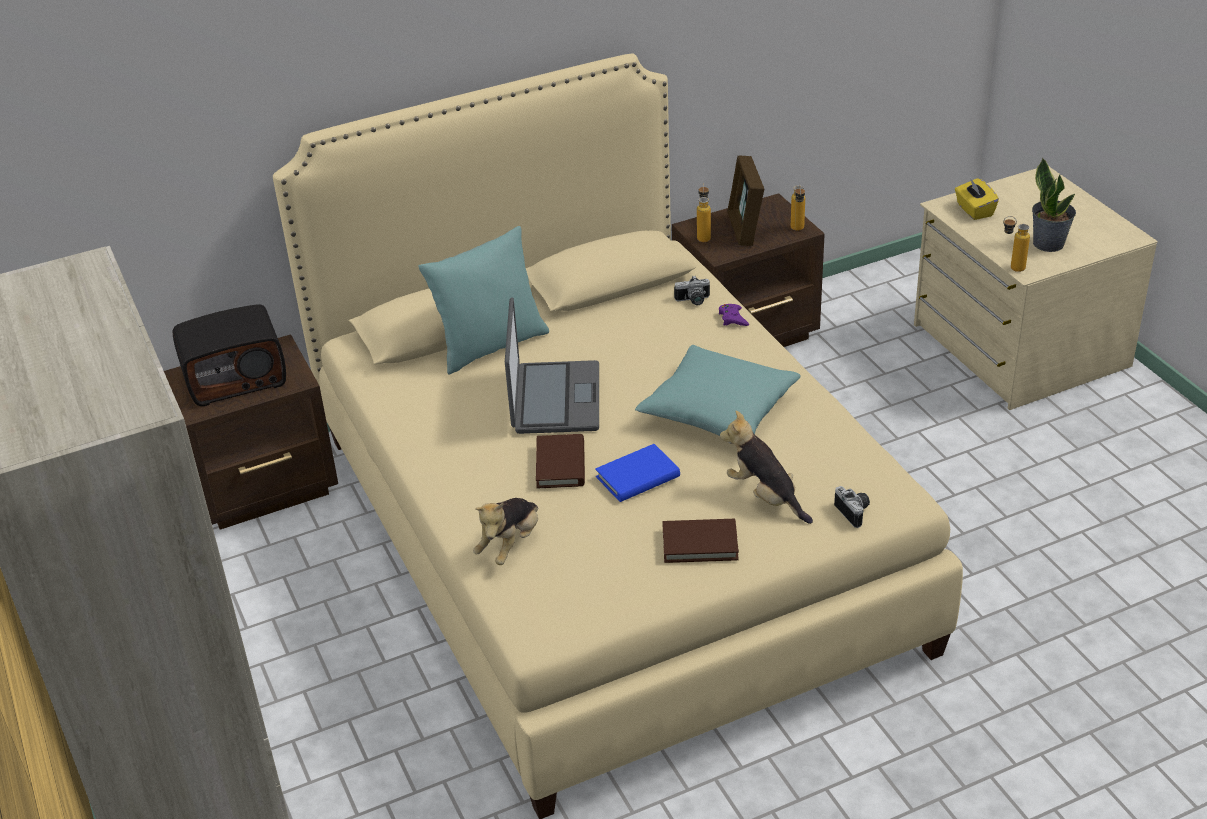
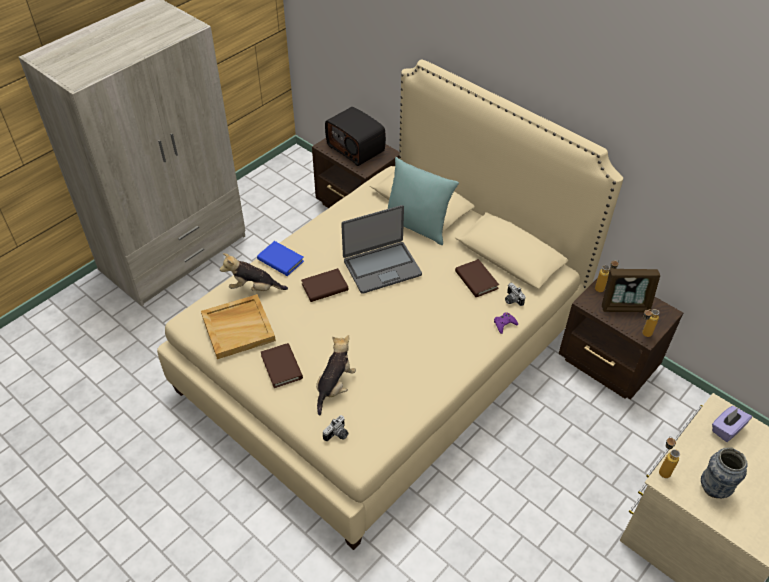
camera: 65 degrees right, 10 degrees up
(591, 575) = (238, 327): none -> beige tray
(638, 321) = (476, 280): none -> brown book
(638, 477) = (327, 323): blue book -> blue book (280, 260)
(718, 411) = (405, 343): turquoise pillow -> none
(744, 229) = (625, 306): picture frame -> picture frame turned 150 degrees counterclockwise
(974, 210) = (726, 429): yellow tissue box -> purple tissue box
(1049, 243) = (714, 488): potted plant -> vase

